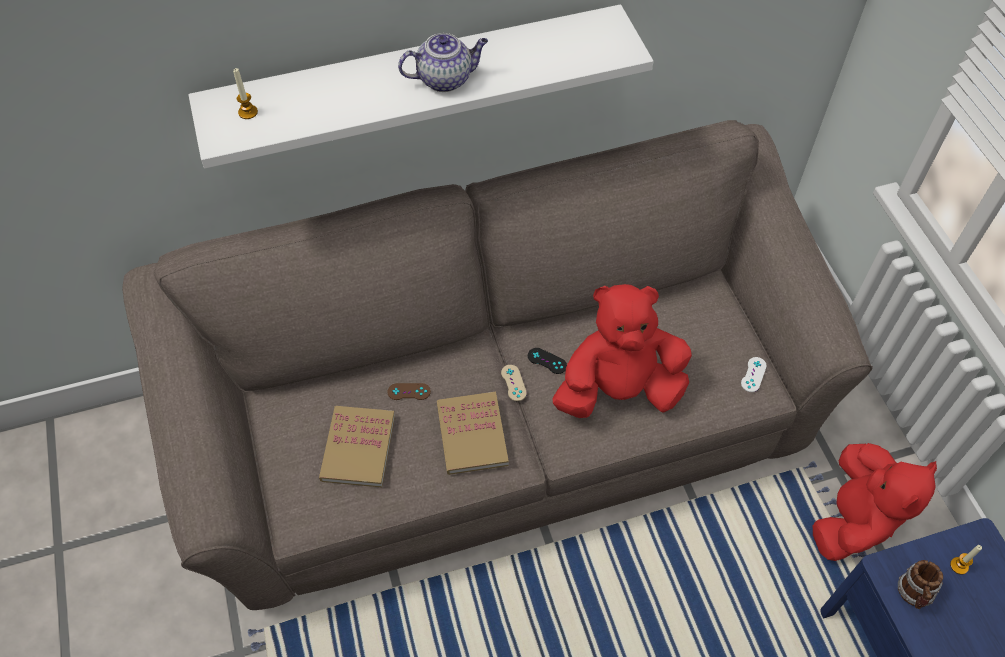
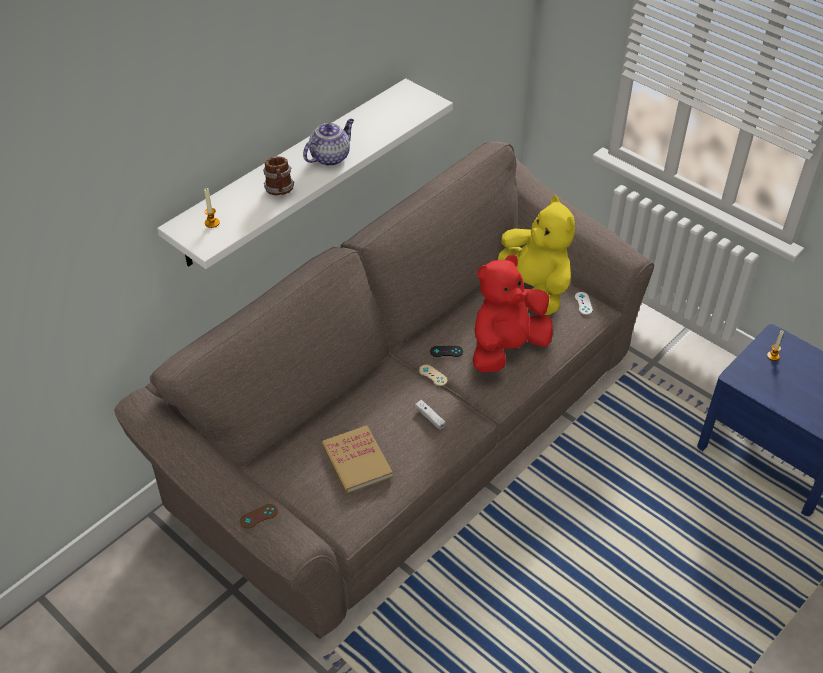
camera: 30 degrees left, 10 degrees down
(409, 392) = (365, 411): brown game controller -> brown game controller (258, 516)
(472, 434) = (430, 417): book -> white game controller
(706, 327) = (534, 288): none -> yellow plush toy
(853, 519) = (680, 385): red plush toy -> none
(914, 594) = (759, 382): mug -> mug (280, 191)

